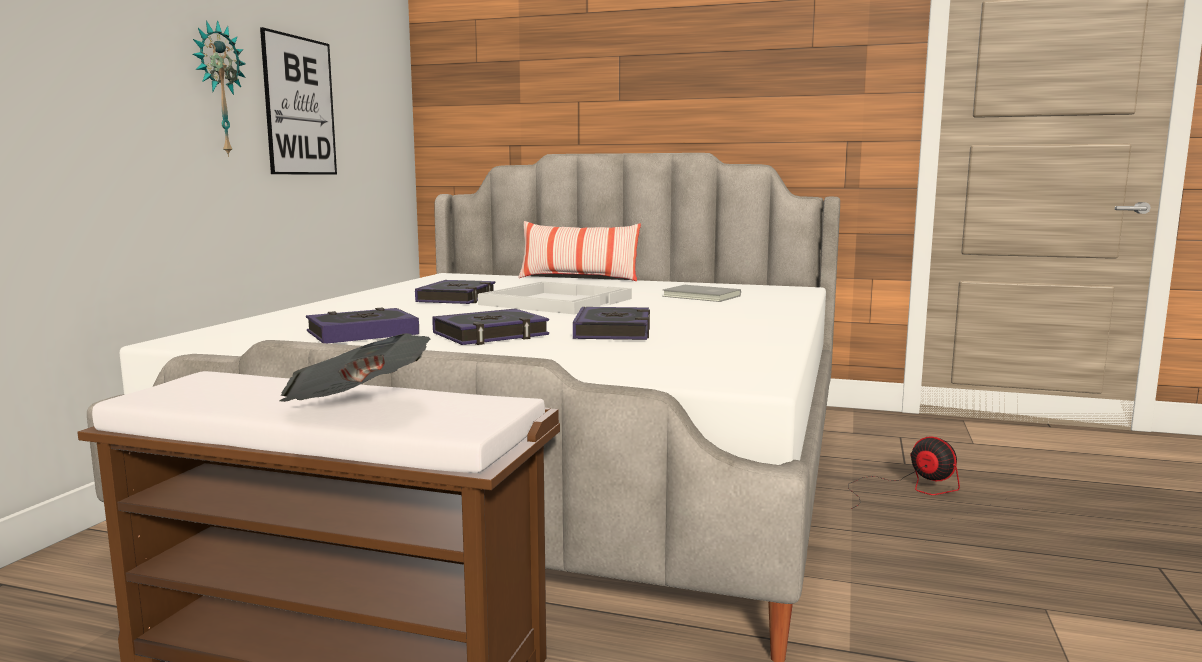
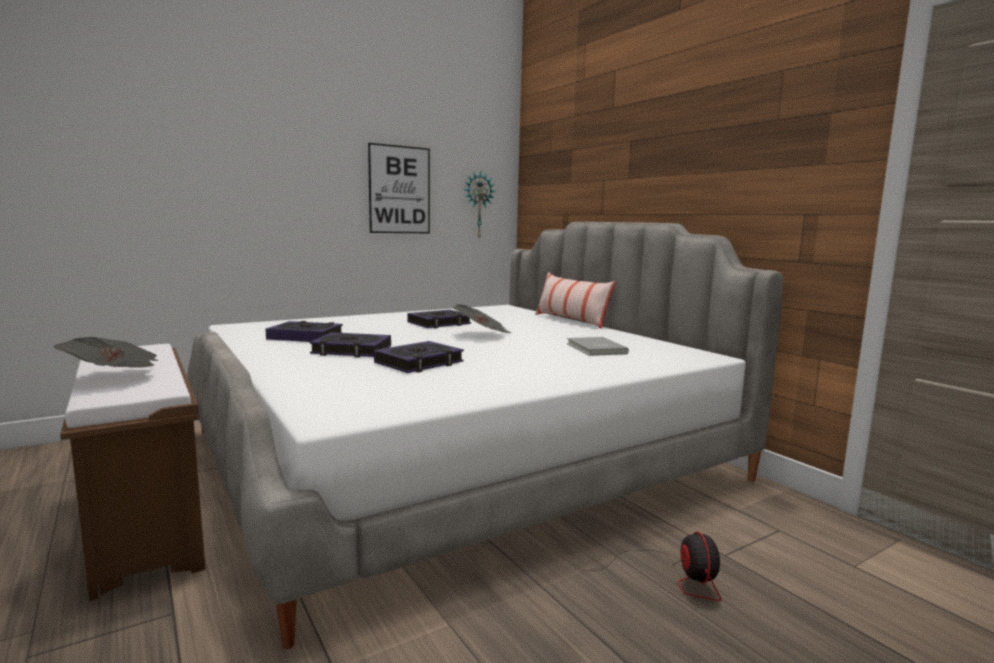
camera: 40 degrees right, 0 degrees up
(218, 89) = (329, 182): wall clock -> wall clock (478, 205)
(556, 301) = (483, 335): white tray -> newspaper

